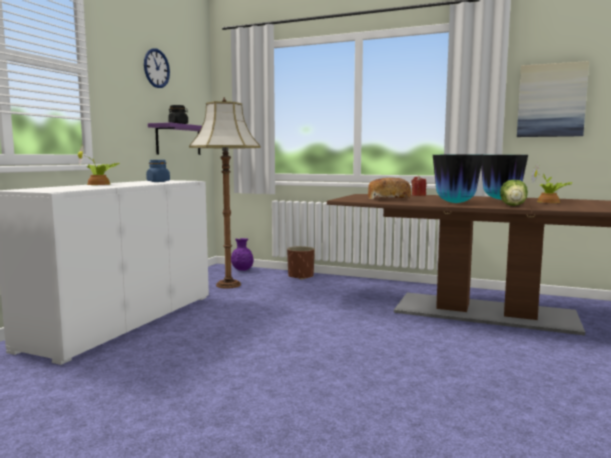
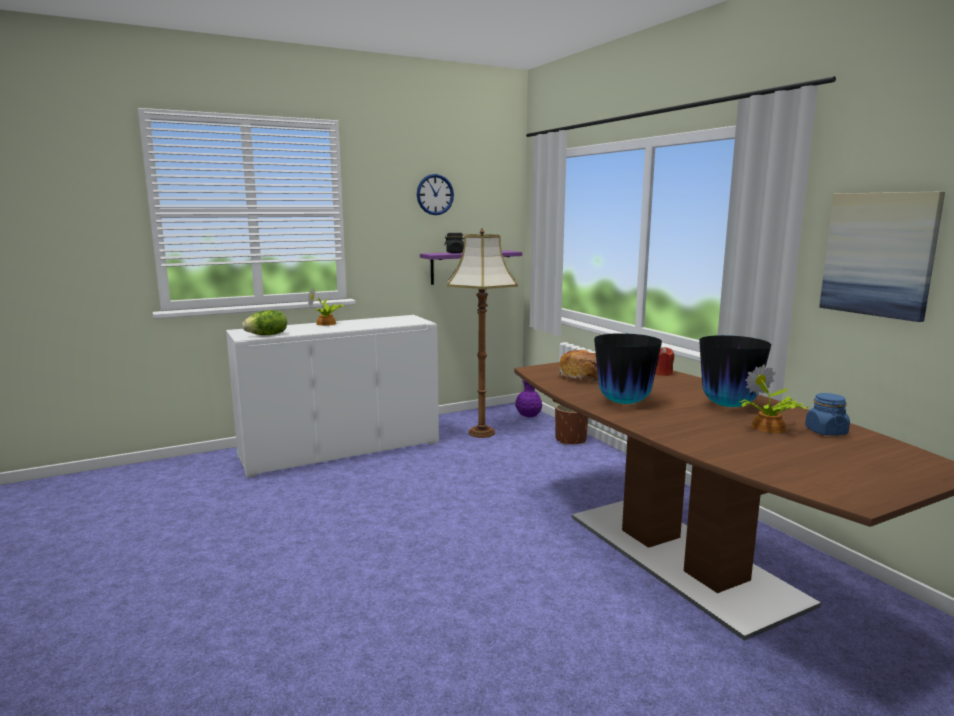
camera: 40 degrees right, 5 degrees up
(158, 181) = (390, 321): blue jar -> blue jar (825, 431)
(513, 206) = (669, 426): lettuce -> lettuce (267, 335)

